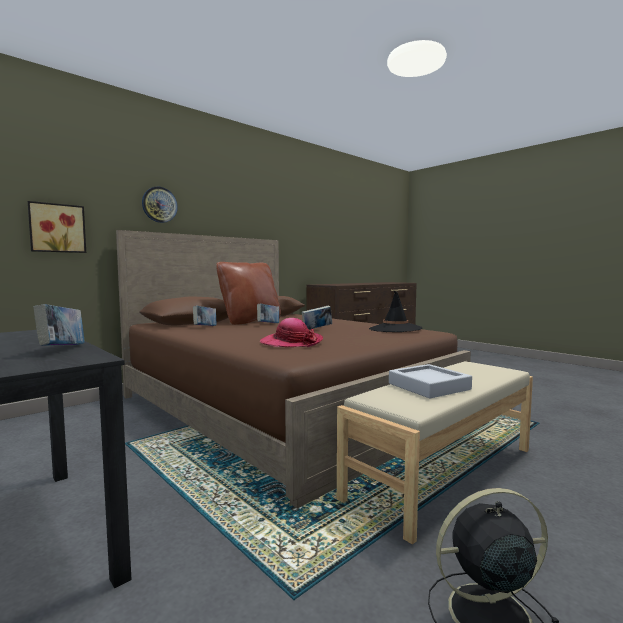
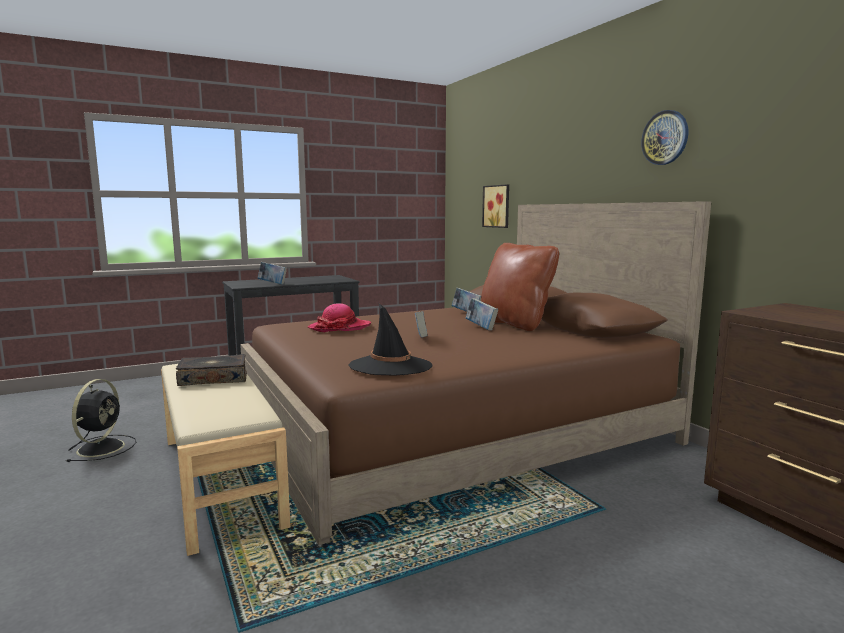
camera: 105 degrees right, 5 degrees up
(159, 204) = (561, 169): wall clock -> wall clock (665, 138)
(429, 386) = (213, 379): grey tray -> book

